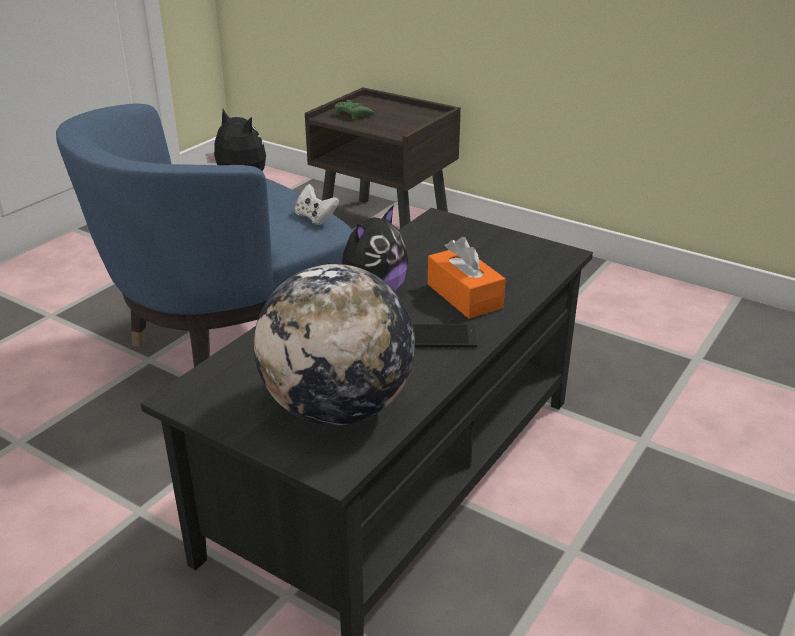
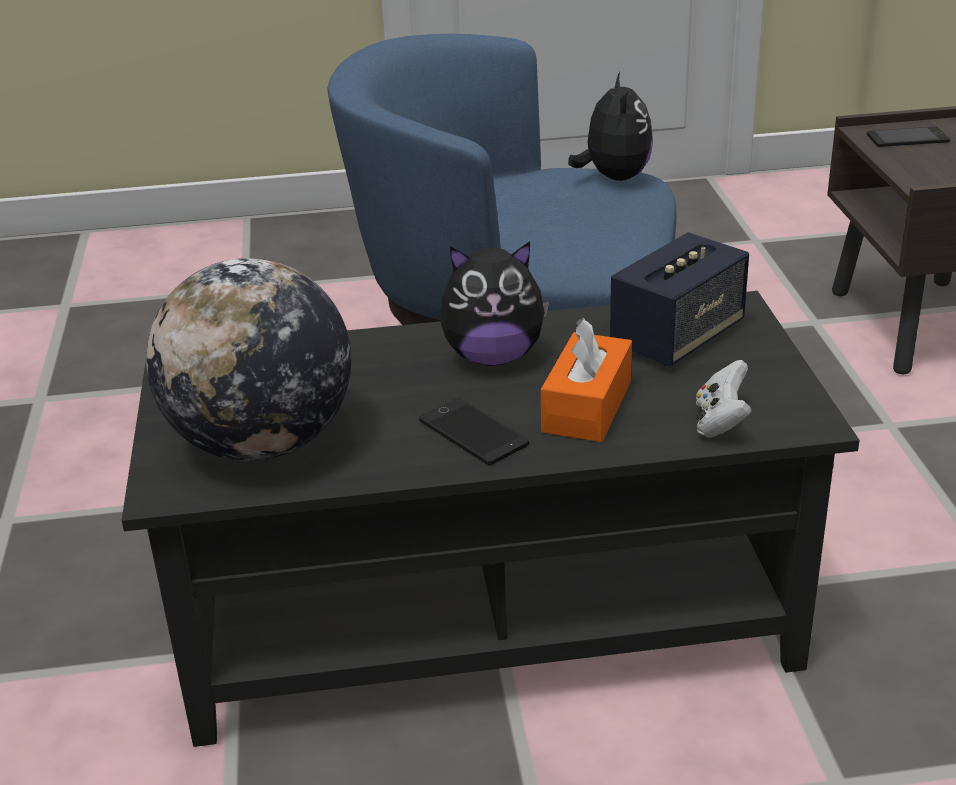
camera: 50 degrees right, 0 degrees up
(315, 218) = (616, 249): white game controller -> white game controller (720, 422)
(352, 114) = (907, 138): green game controller -> phone
(440, 244) = (677, 337): none -> speaker

